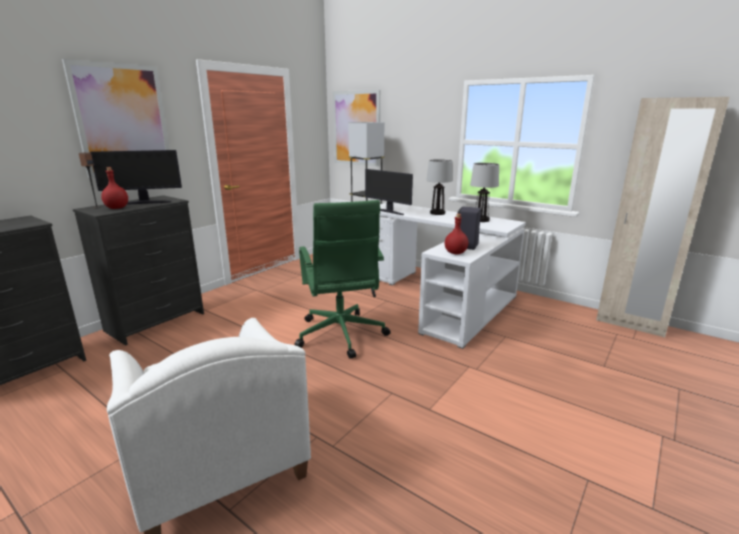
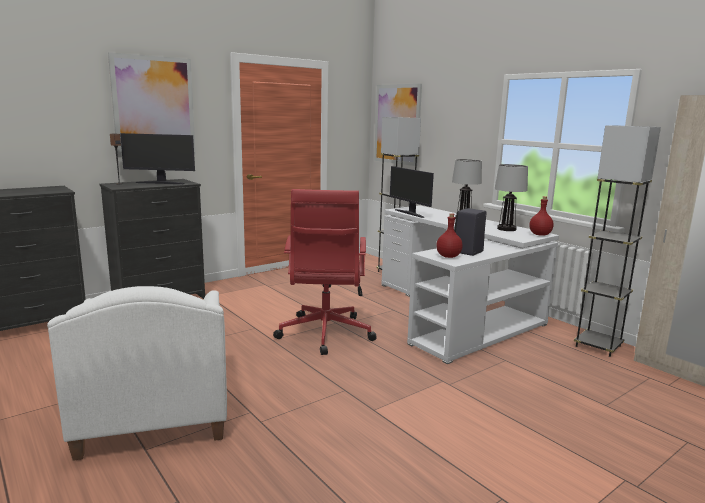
camera: 15 degrees right, 5 degrees down
(117, 208) = (134, 185): red bottle -> red bottle (540, 235)
(341, 336) = (325, 334): green office chair -> red office chair
(563, 311) = (598, 346): none -> grey floor lamp

